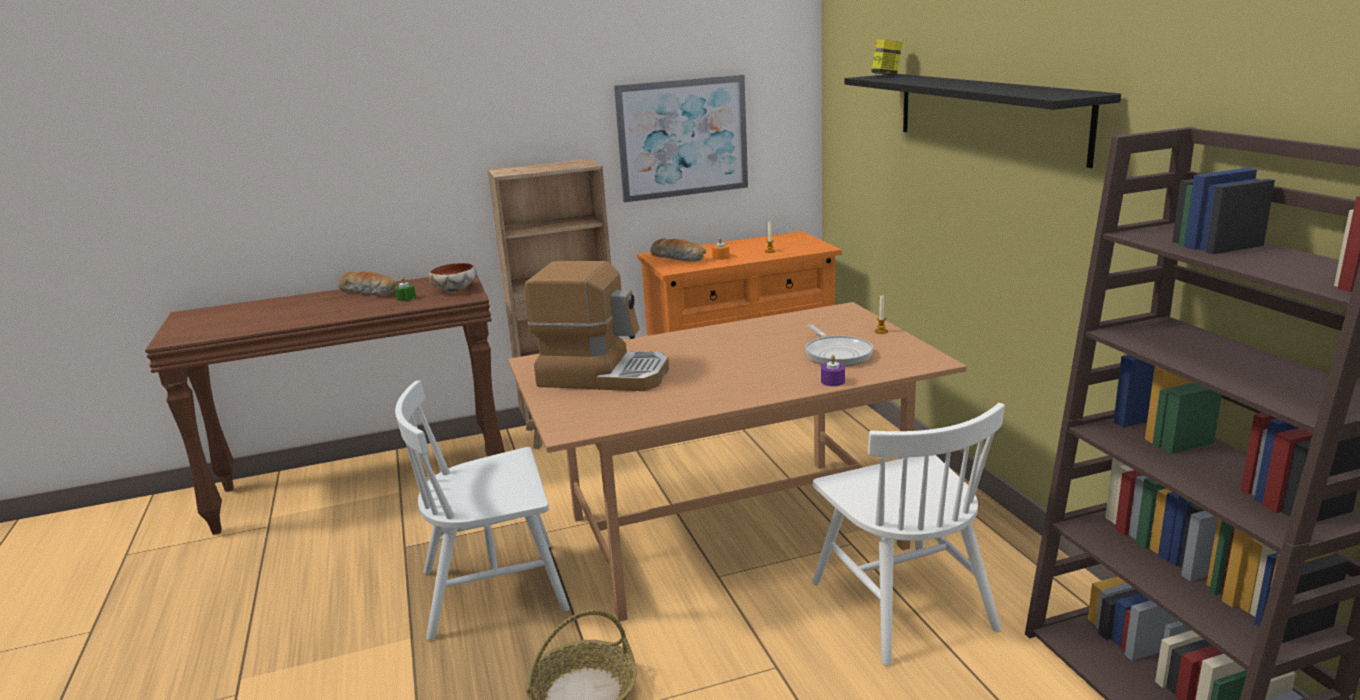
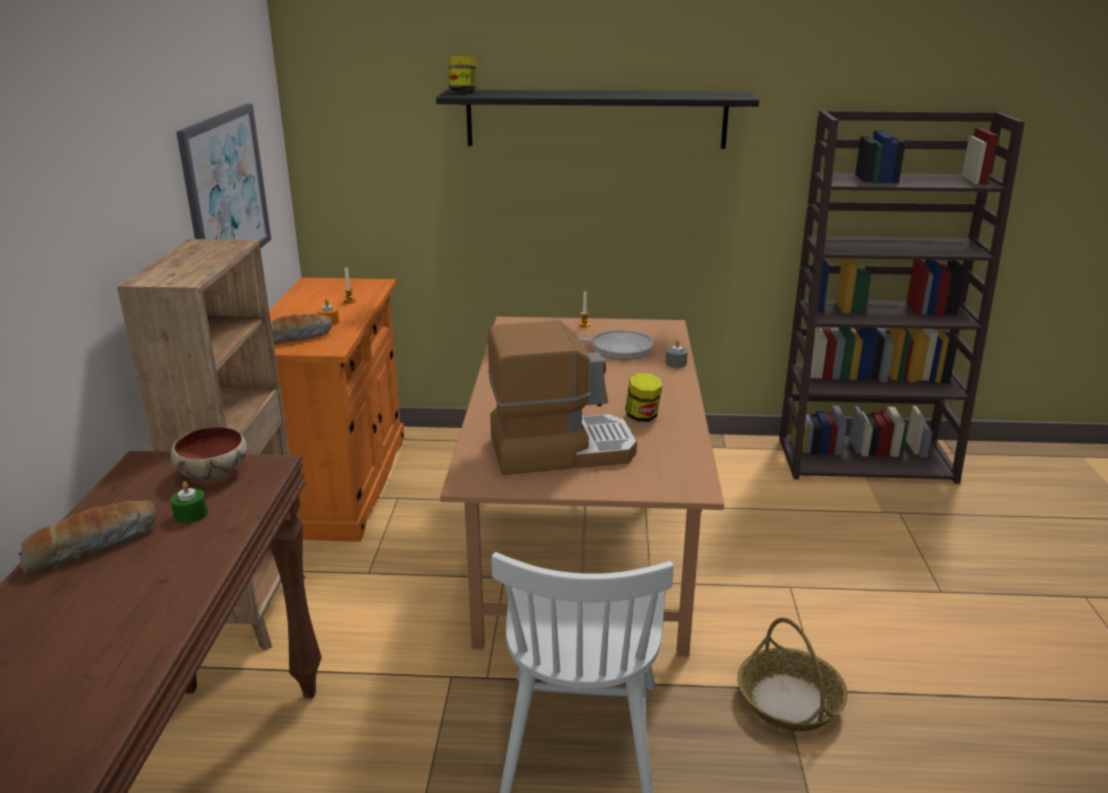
camera: 70 degrees left, 5 degrees up
(603, 375) = (561, 448): coffee machine -> coffee machine turned 45 degrees clockwise
(690, 390) = (642, 416): none -> jar
(832, 381) = (676, 363): purple candle -> grey candle
(902, 605) = (739, 510): white chair -> none

